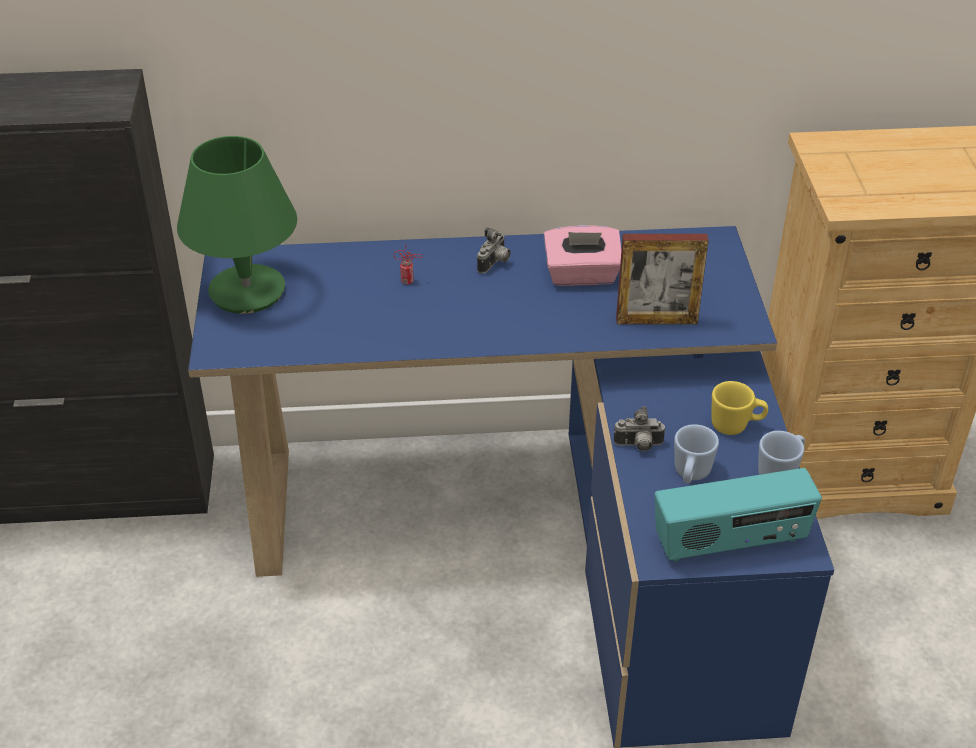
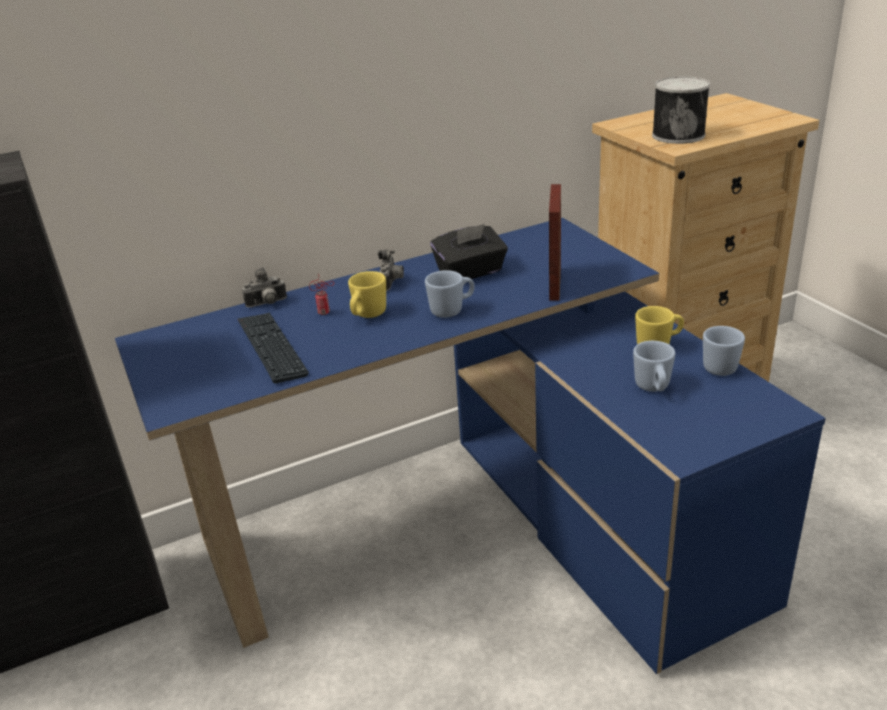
camera: 20 degrees left, 10 degrees down
(247, 290) = (174, 357): green table lamp -> none
(336, 310) = (271, 348): none -> keyboard
(446, 299) = (367, 315): none -> yellow mug
(530, 321) = (452, 310): none -> blue mug
(581, 275) = (470, 272): pink tissue box -> black tissue box
(638, 446) = (594, 381): camera -> camera (267, 304)
(656, 320) = (555, 283): picture frame -> picture frame turned 120 degrees clockwise
(730, 542) = (728, 425): radio -> none
(865, 186) = (678, 135): none -> can

